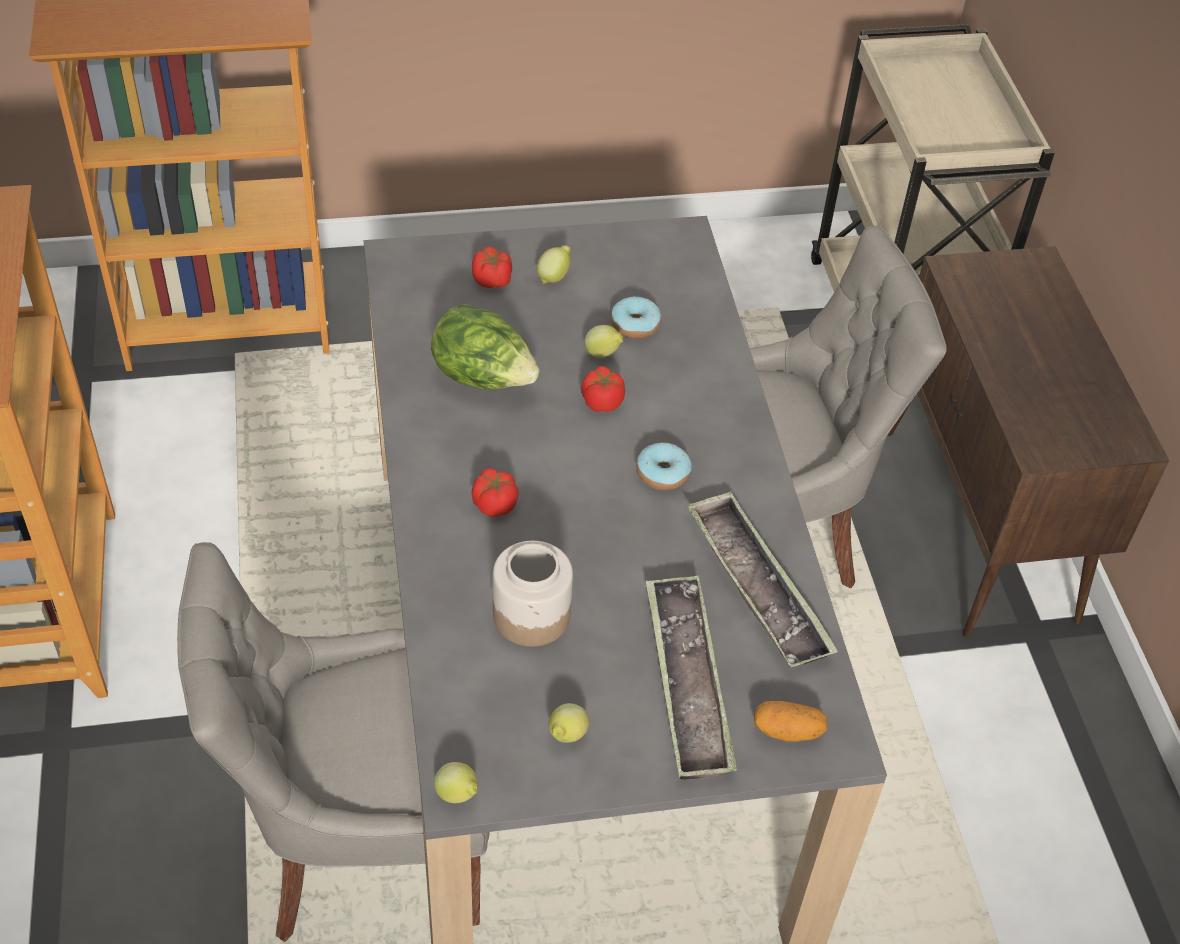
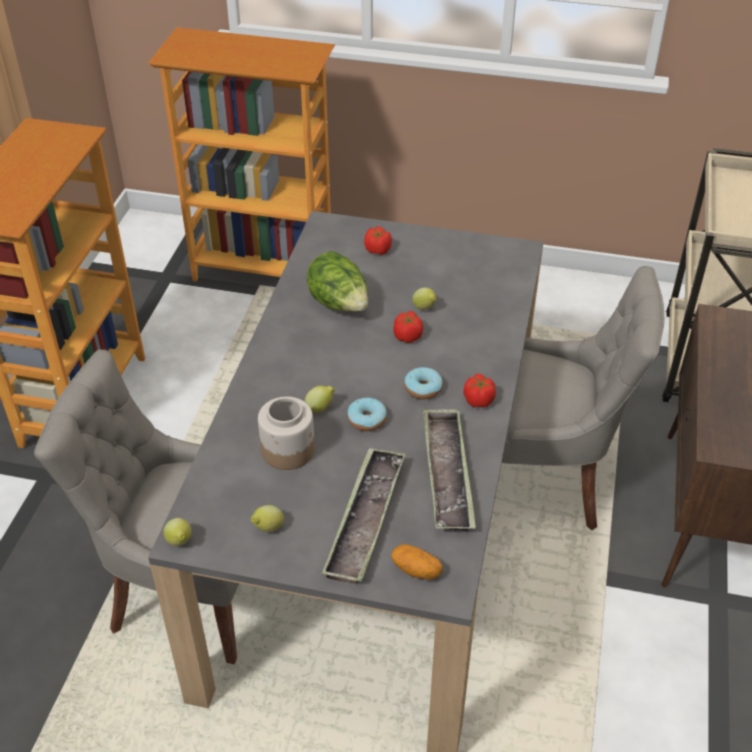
camera: 25 degrees right, 5 degrees down
(494, 504) = (303, 379): tomato -> tomato (478, 400)
(554, 277) = (419, 256): lemon -> lemon (320, 408)
(635, 325) = (456, 296): donut -> donut (367, 420)

